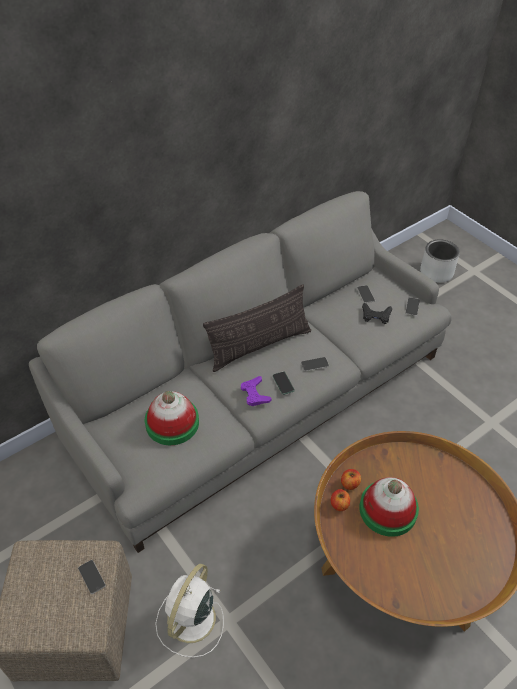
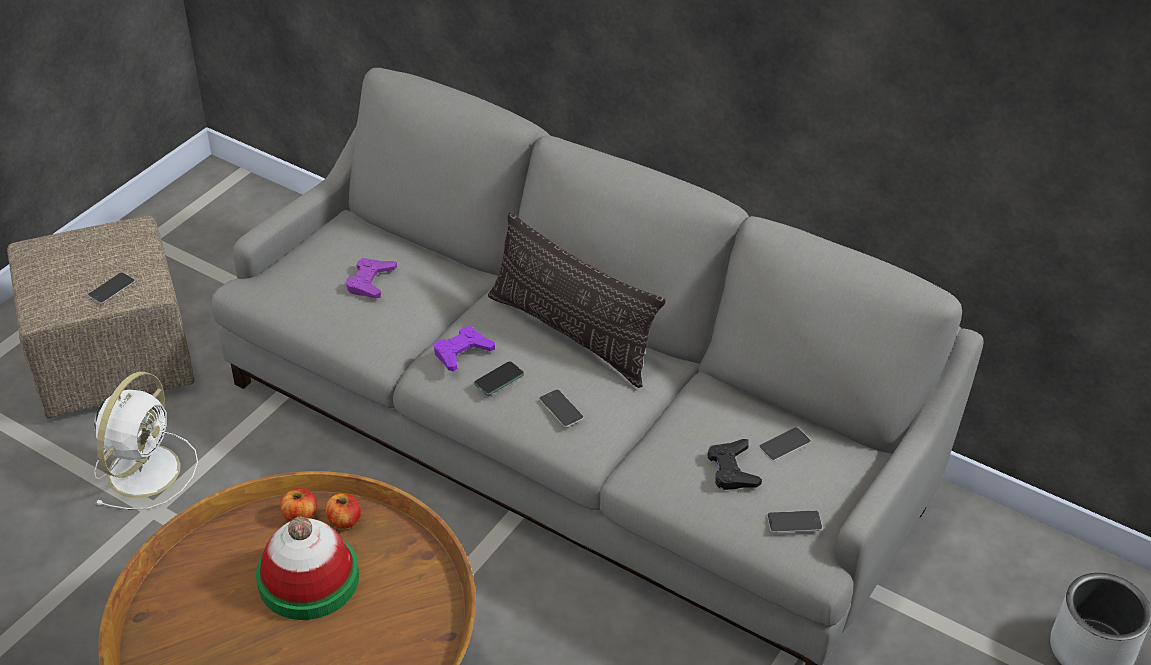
camera: 70 degrees right, 5 degrees down
(172, 423) = (370, 282): hat -> purple game controller
(190, 620) = (146, 468): white fan -> white fan turned 105 degrees clockwise

